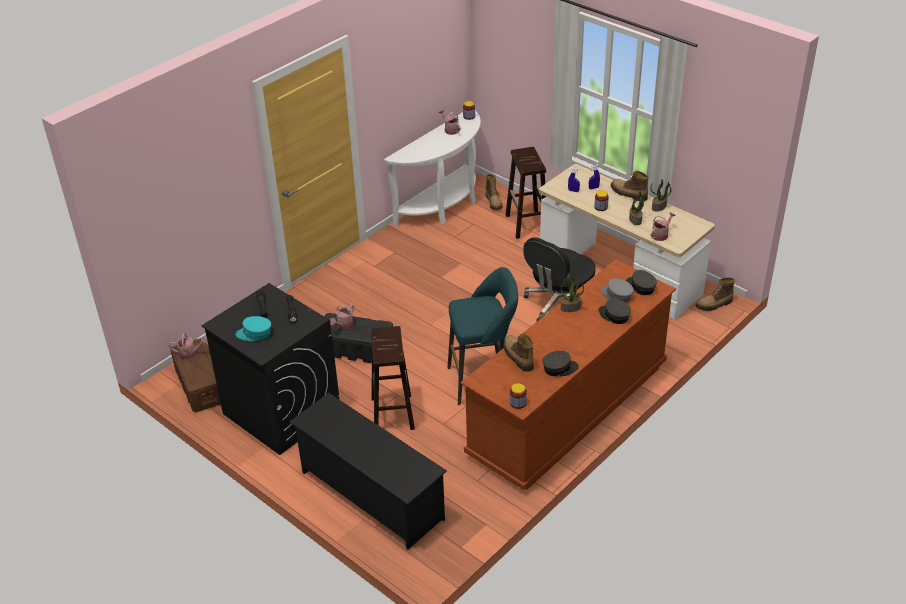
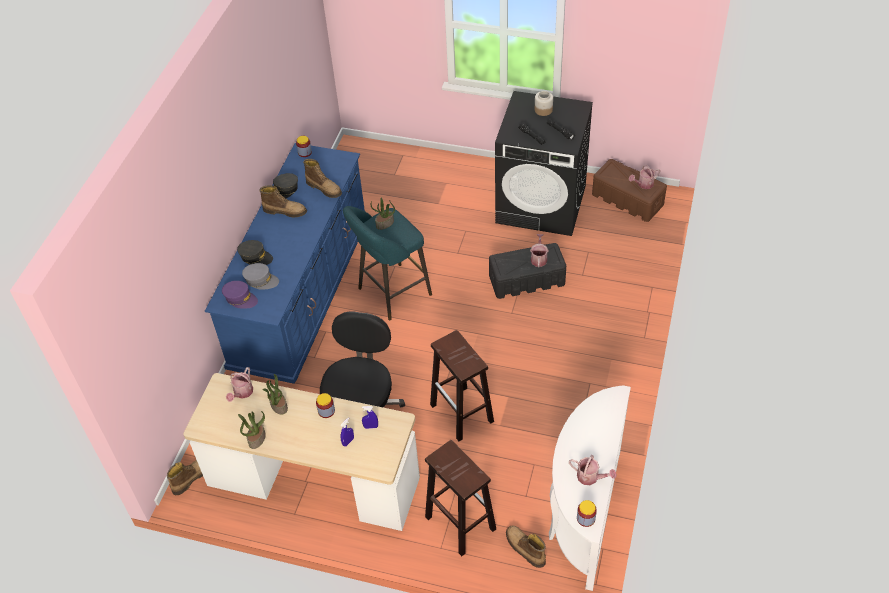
camera: 155 degrees right, 10 degrees up
(254, 333) = (543, 110): turquoise cap -> jar
(371, 495) = (421, 173): black shoe rack -> none
(392, 412) = (450, 236): brown stool -> brown stool (462, 414)
(568, 410) = (302, 294): brown dresser -> blue dresser
(571, 307) = (300, 251): potted plant -> potted plant (385, 224)
(628, 194) = (301, 447): boot -> boot (285, 211)
(640, 287) = (240, 298): grey cap -> purple cap

